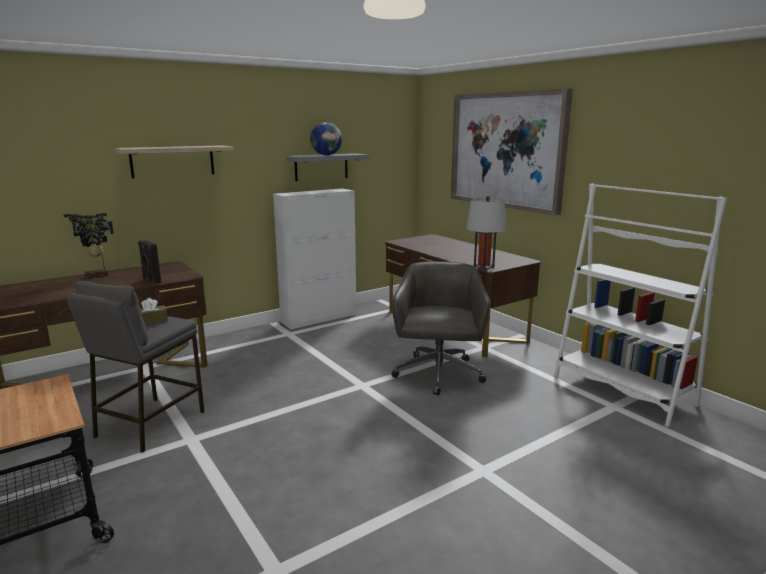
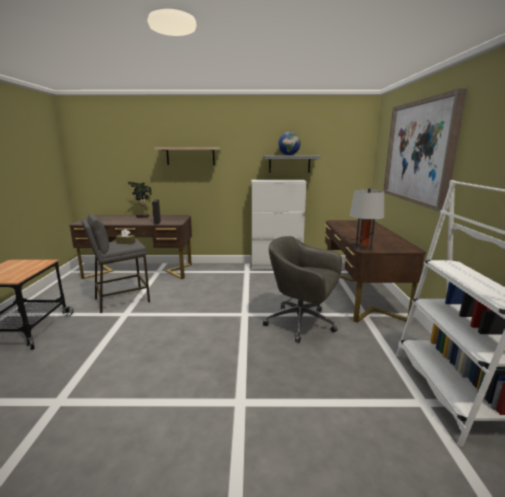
camera: 35 degrees right, 0 degrees up
(438, 375) = (302, 323): grey office chair -> grey office chair turned 105 degrees counterclockwise

